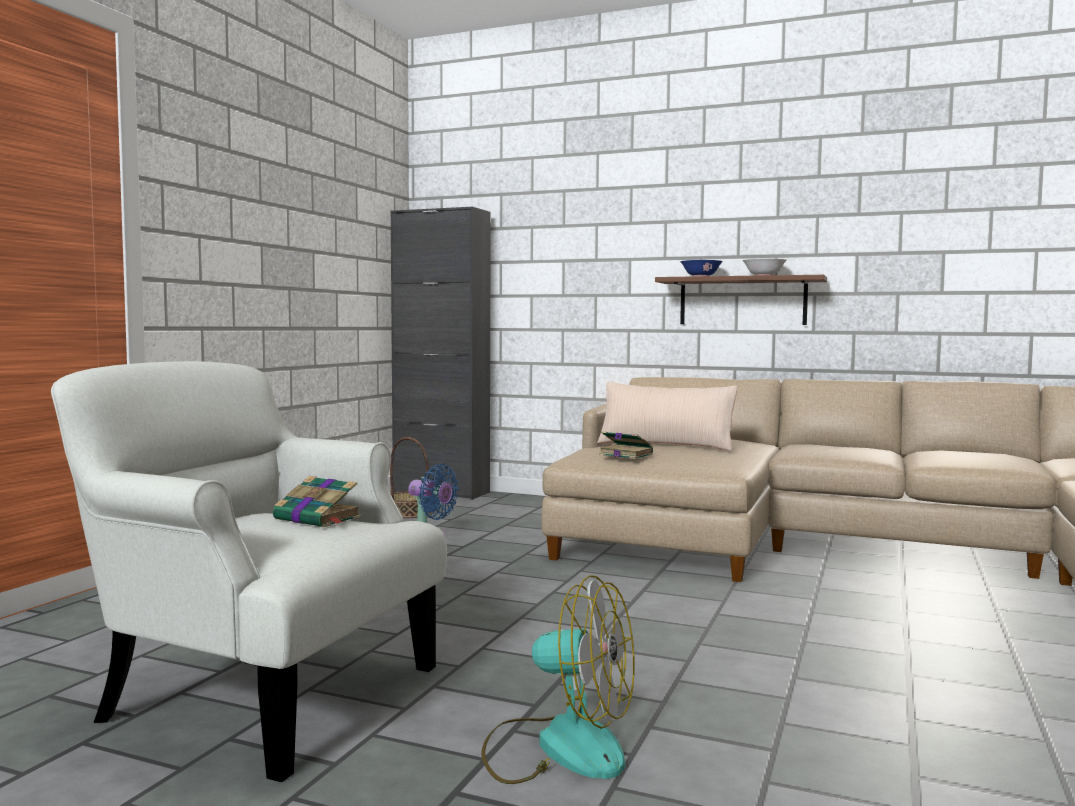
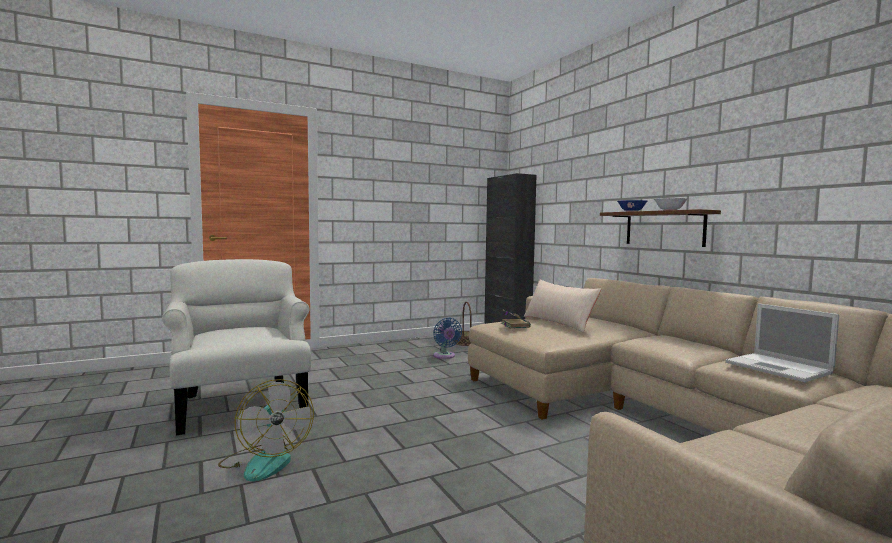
camera: 40 degrees right, 0 degrees up
(318, 519) = (260, 332): book -> none
(983, 456) = (780, 368): none -> laptop

